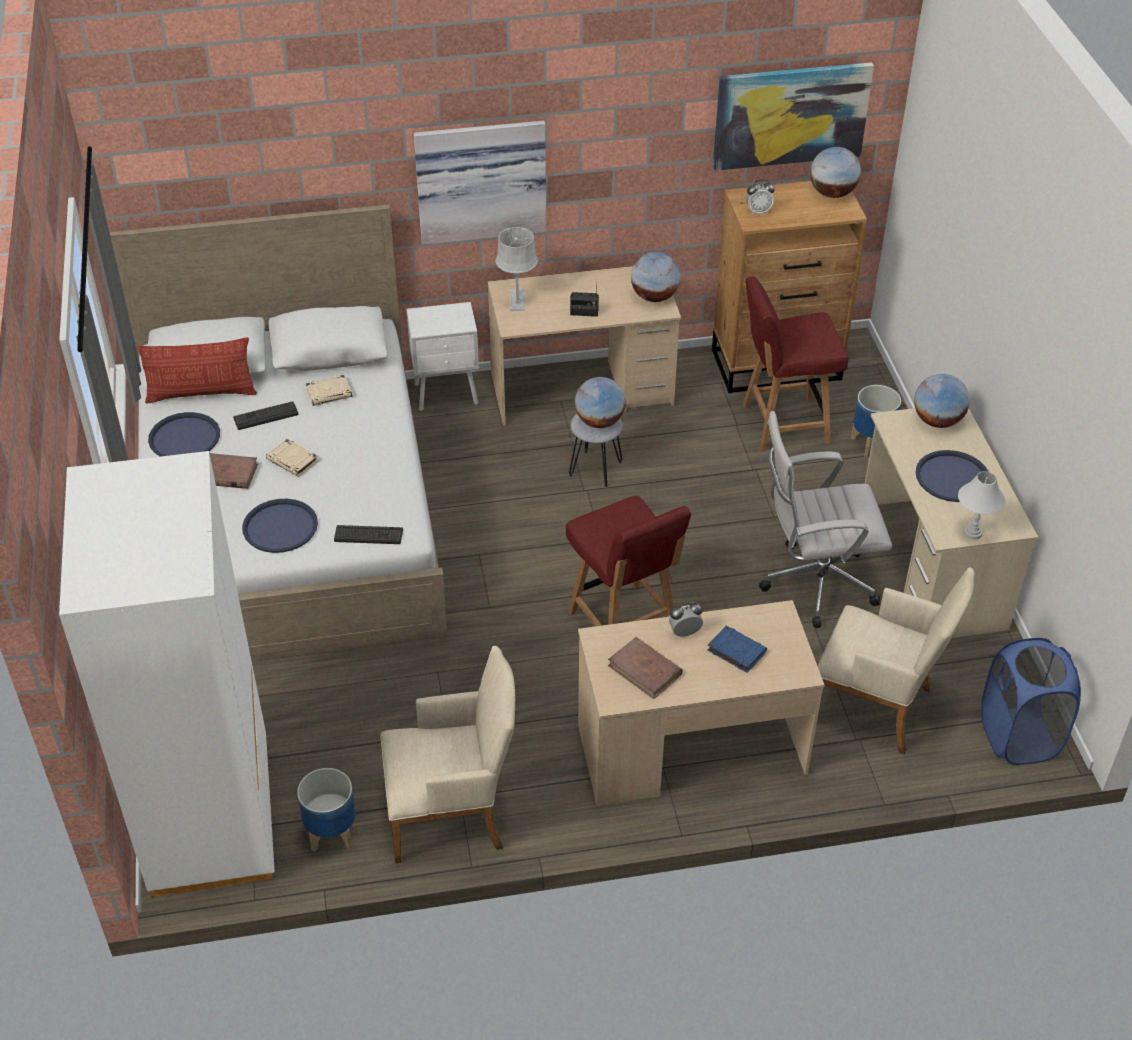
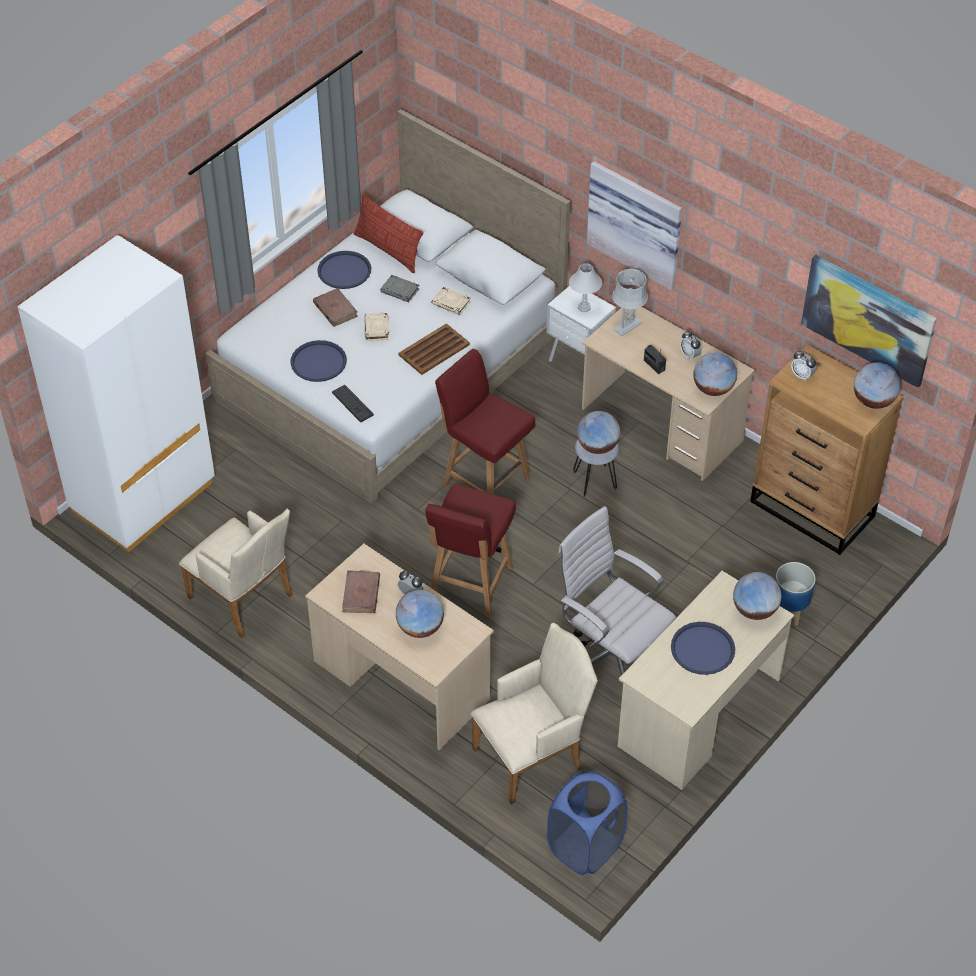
camera: 50 degrees right, 5 degrees up
(266, 416) = (400, 291): keyboard -> grey book
(331, 834) = (180, 555): planter -> none
(373, 439) = (433, 350): none -> brown tray
(598, 287) = (689, 355): none -> alarm clock
(735, 651) = (420, 627): blue book -> globe
(783, 424) = (753, 550): red chair -> red chair (485, 480)
(877, 707) = (533, 755): beige armchair -> beige armchair turned 105 degrees counterclockwise
(973, 533) = (657, 689): white table lamp -> white table lamp (584, 308)

